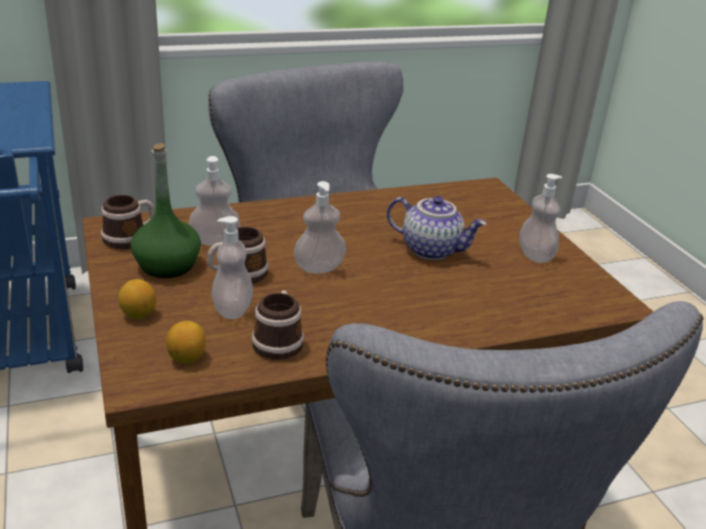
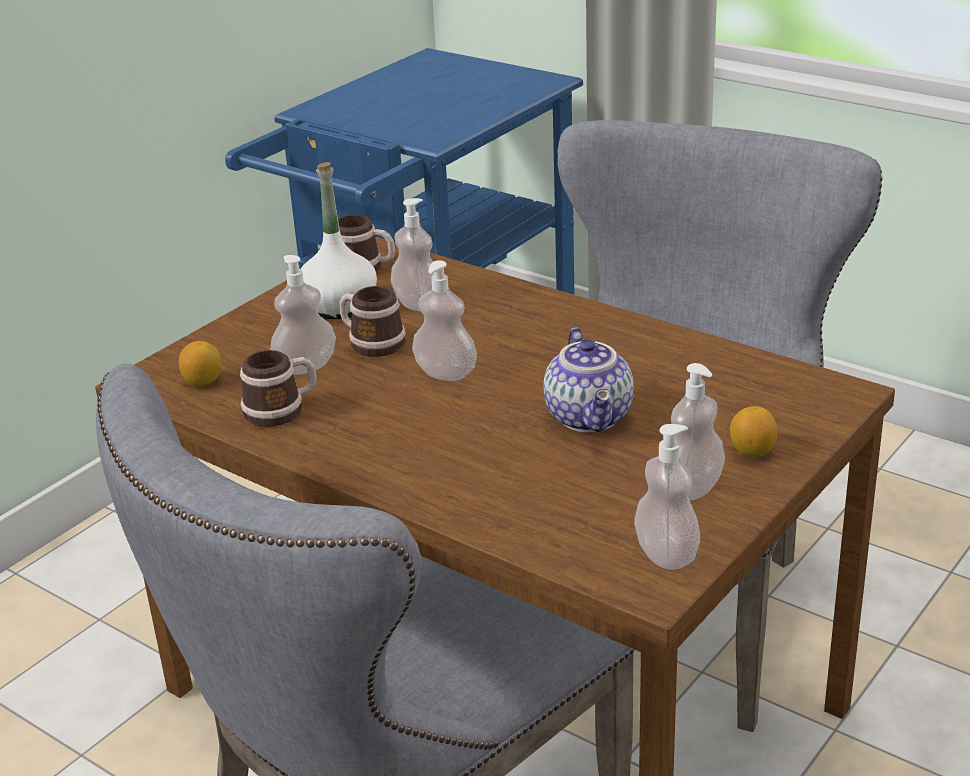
camera: 60 degrees right, 0 degrees up
(138, 314) = (242, 332): lemon -> lemon (752, 451)
(167, 265) = (339, 306): green bottle -> white bottle
(592, 287) = (666, 554): none -> soap dispenser

